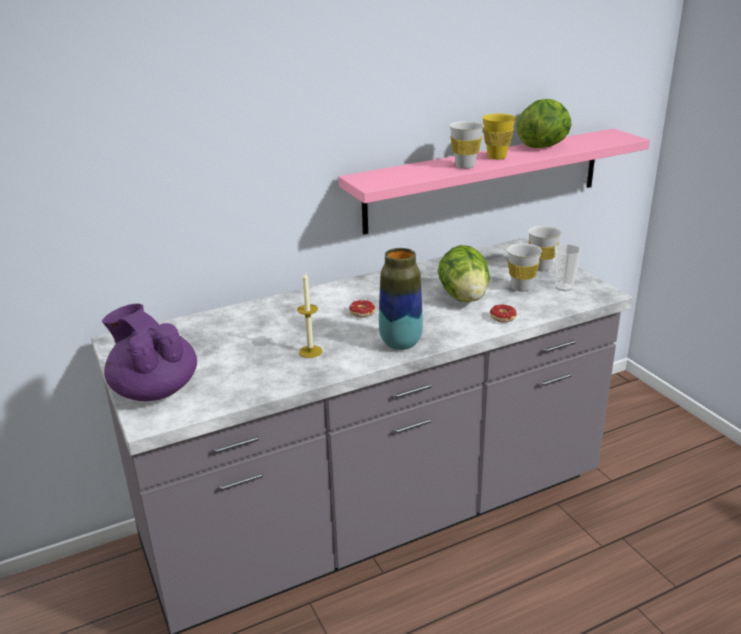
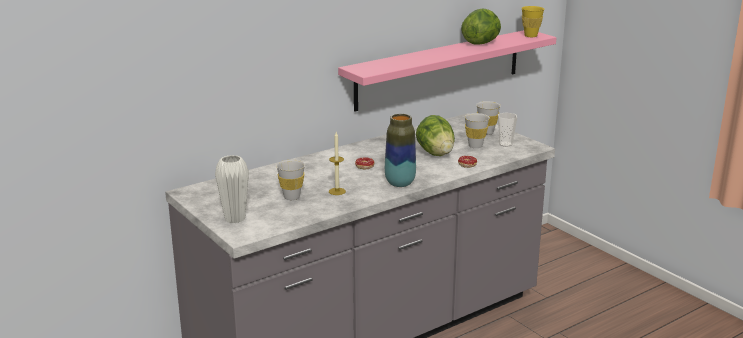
camera: 10 degrees left, 5 degrees down
(154, 389) = (235, 219): purple teapot -> white vase
(465, 166) = (429, 58): white cup -> white cup (291, 197)
(496, 157) = (449, 51): yellow cup -> yellow cup (530, 36)

